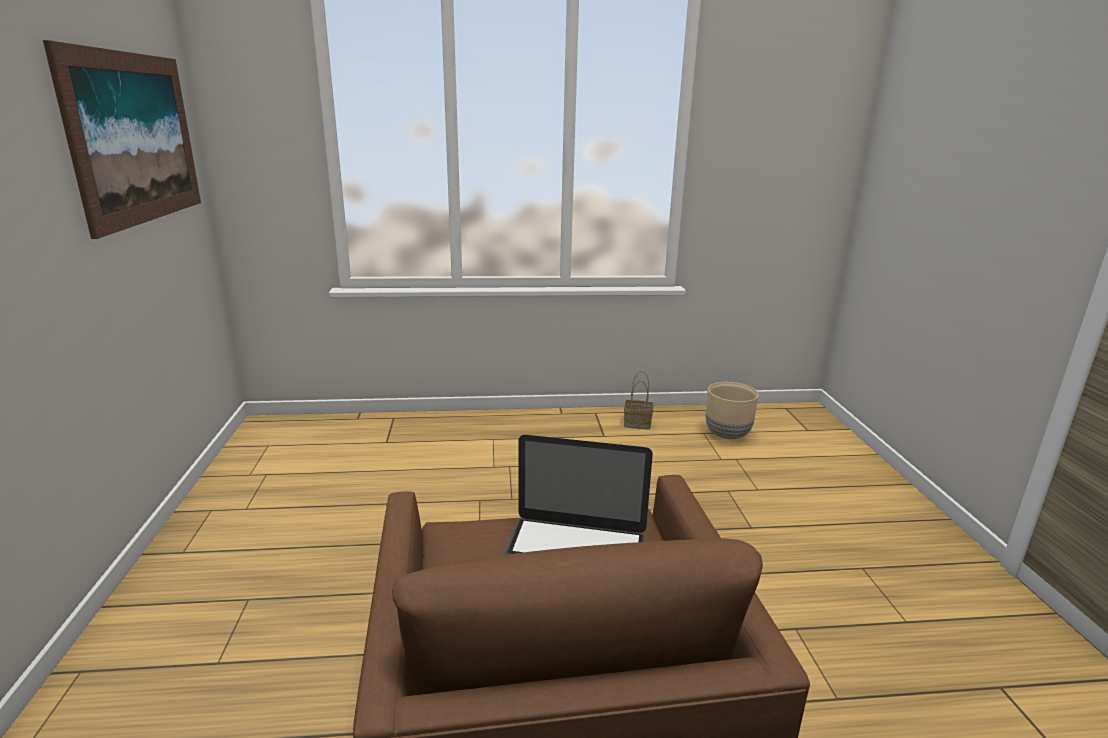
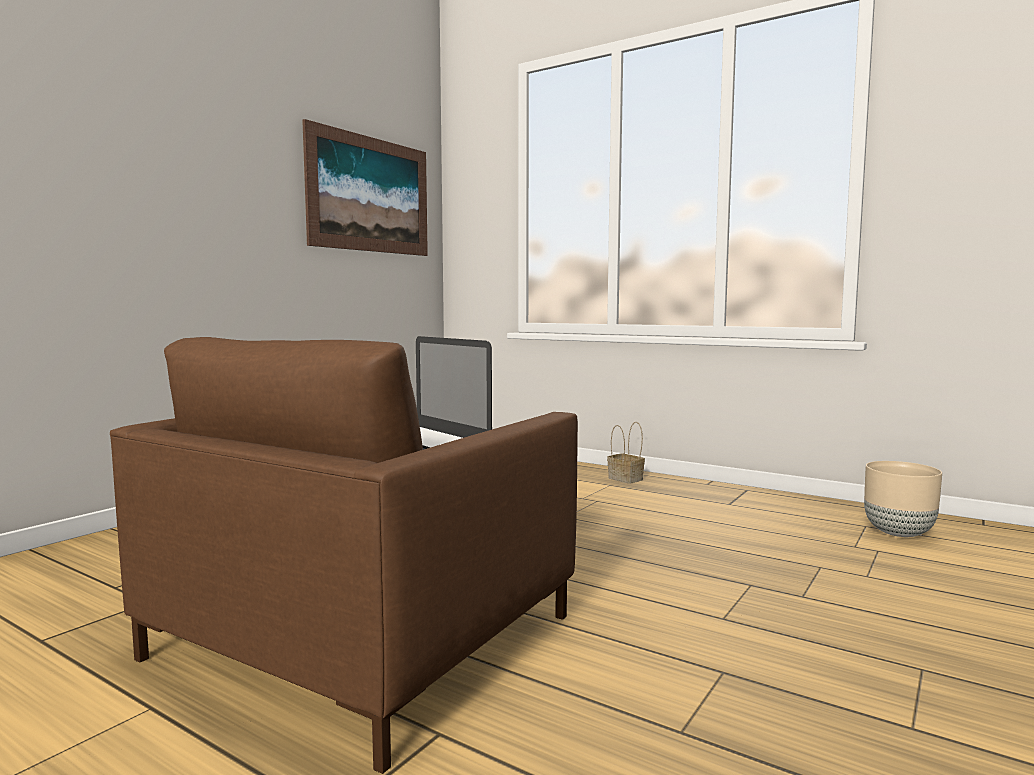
camera: 40 degrees right, 15 degrees down
(638, 423) = (787, 504): basket -> basket (626, 479)

